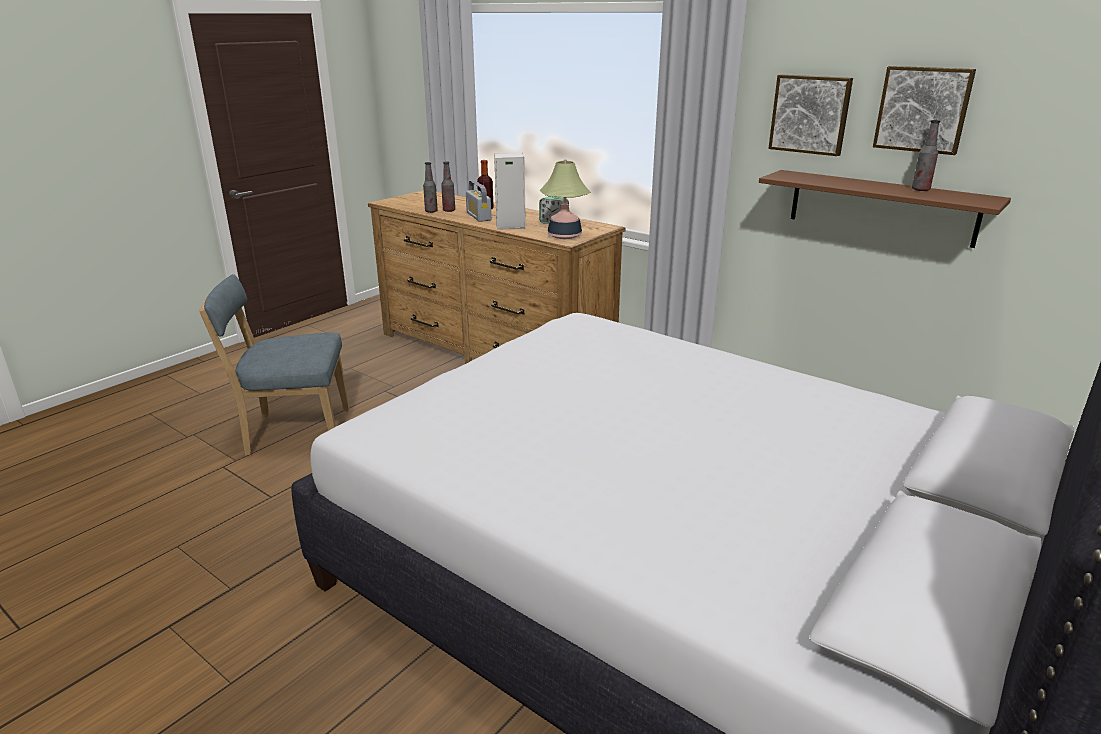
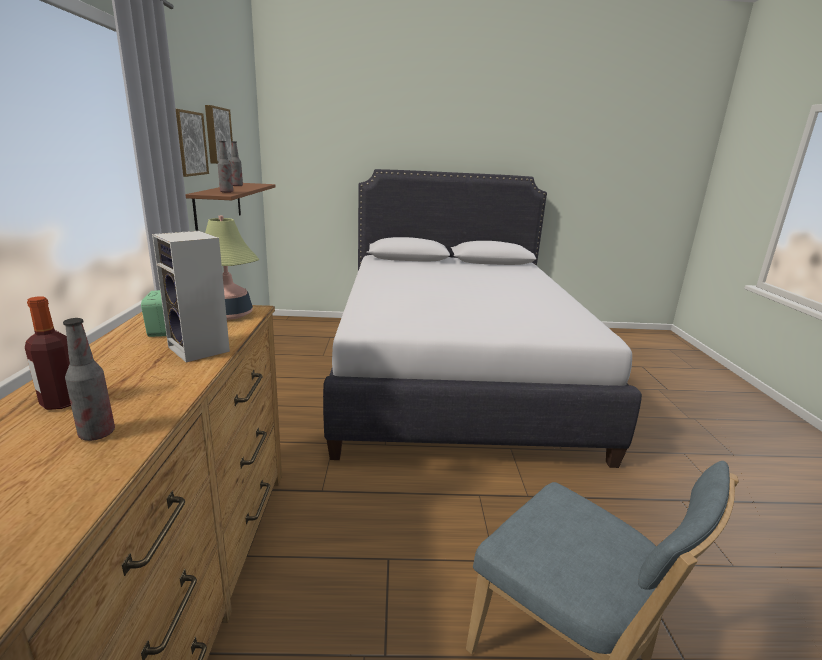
camera: 130 degrees left, 5 degrees down
(431, 211) = (115, 452): bottle -> bottle (226, 192)
(478, 216) = (146, 387): radio -> none

